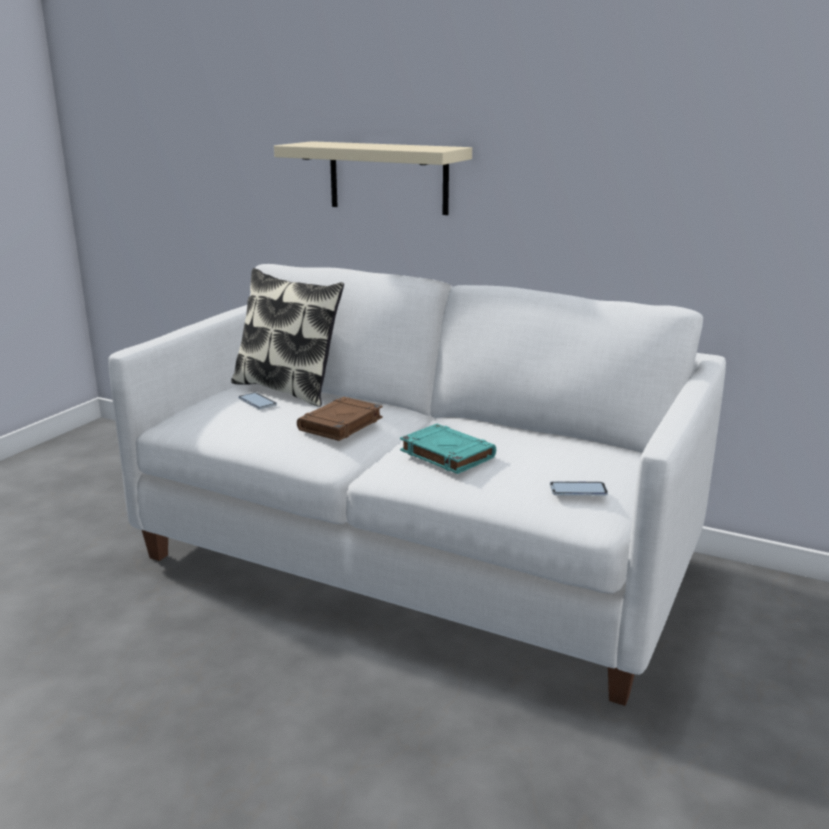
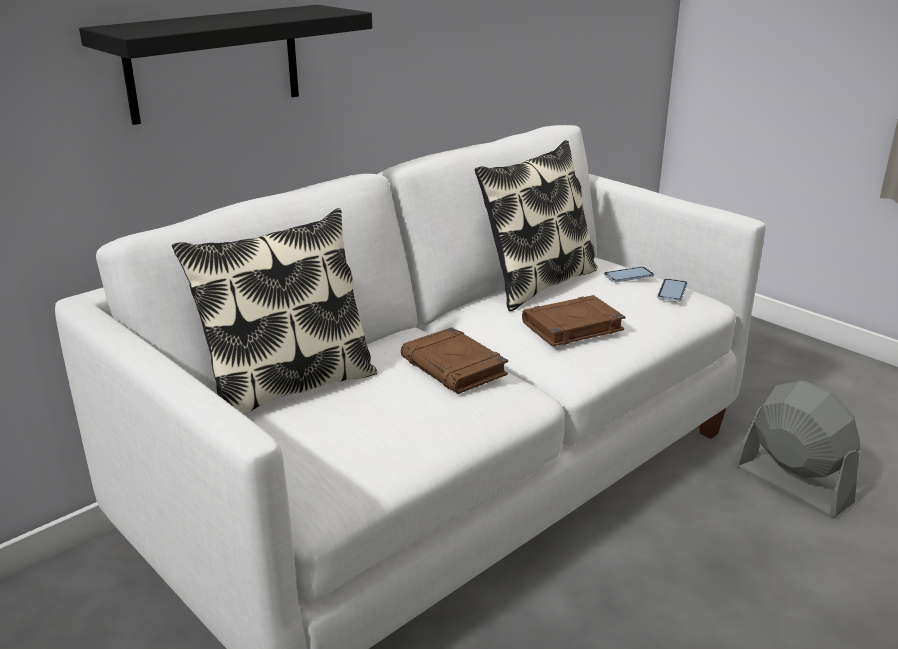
camera: 70 degrees left, 5 degrees up
(257, 402) = (328, 412): phone -> phone (628, 276)
(388, 177) = (214, 63): beige shelf -> black shelf
(446, 454) = (571, 327): turquoise book -> brown book
(531, 434) = (536, 284): none -> pillow
(561, 772) = (791, 484): none -> grey fan

